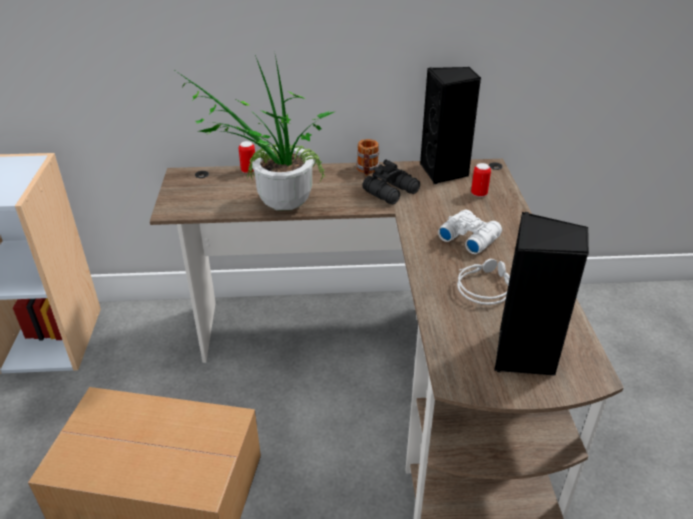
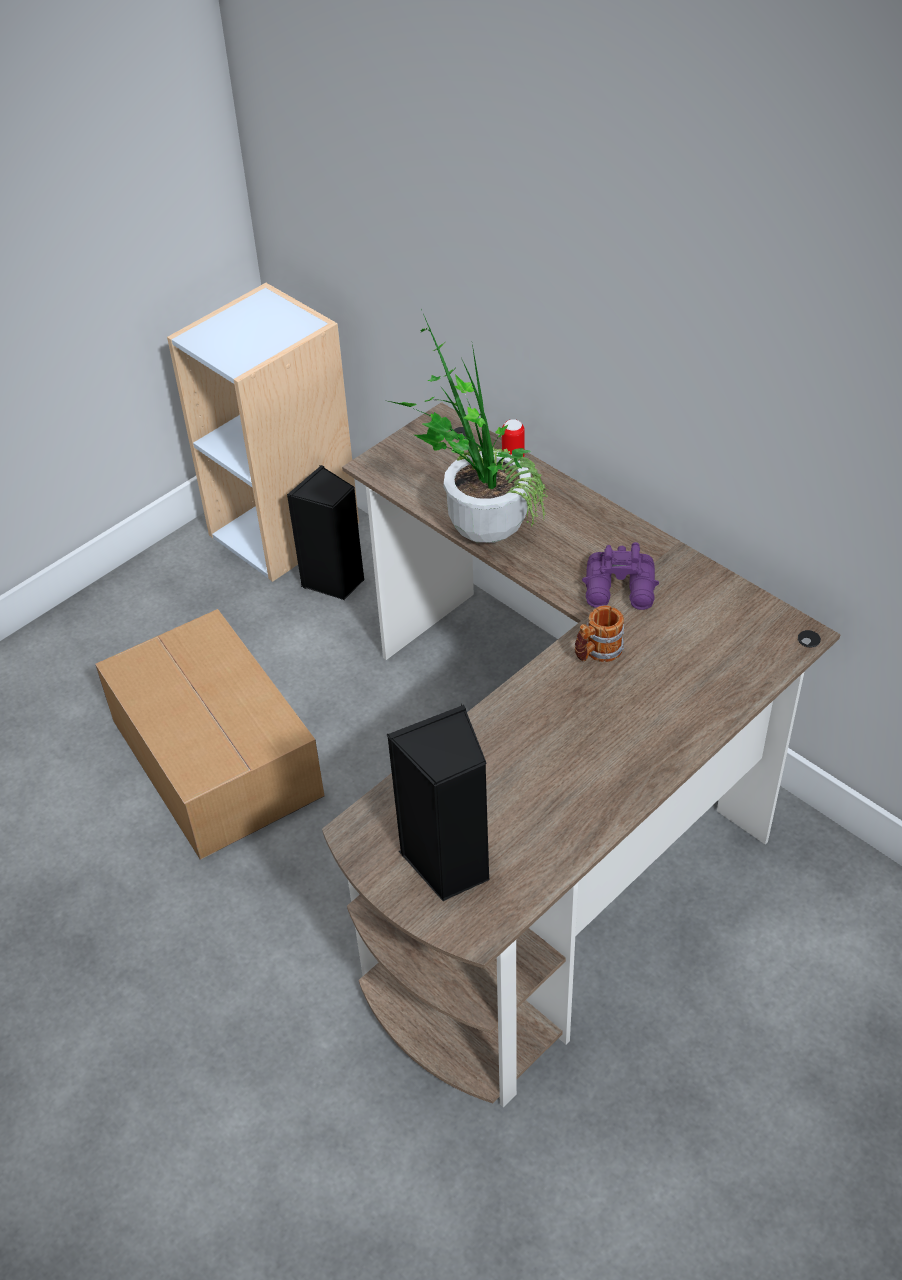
camera: 50 degrees right, 10 degrees up
(367, 170) = (639, 541): mug -> mug (597, 653)
(392, 192) = (621, 591): black binoculars -> purple binoculars
(444, 172) = (727, 604): black speaker -> black speaker (334, 581)
(468, 237) = (608, 706): white binoculars -> none
(479, 194) = (716, 662): can -> none
(483, 286) = (529, 770): grey headphones -> none

